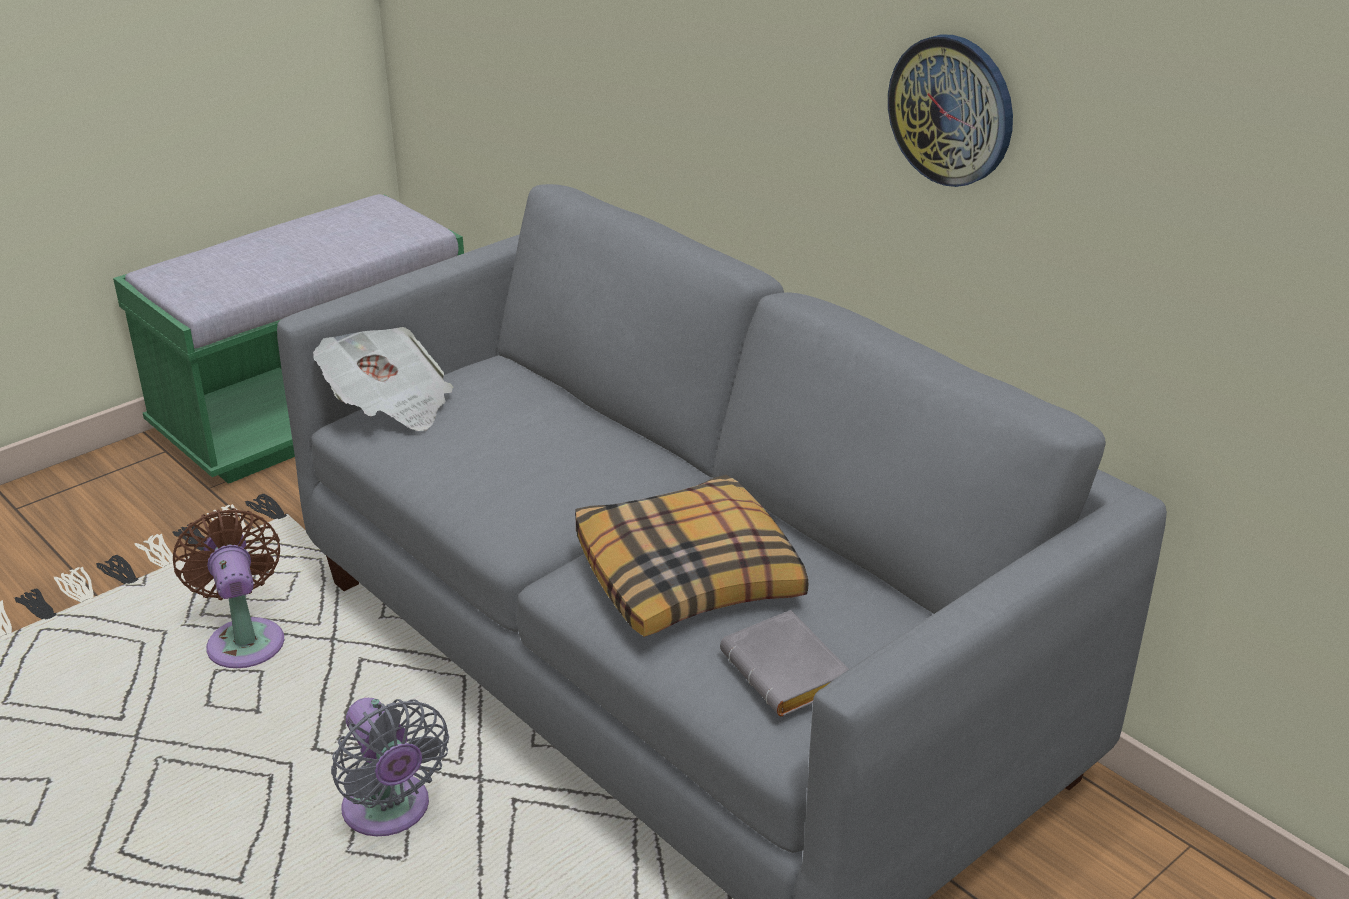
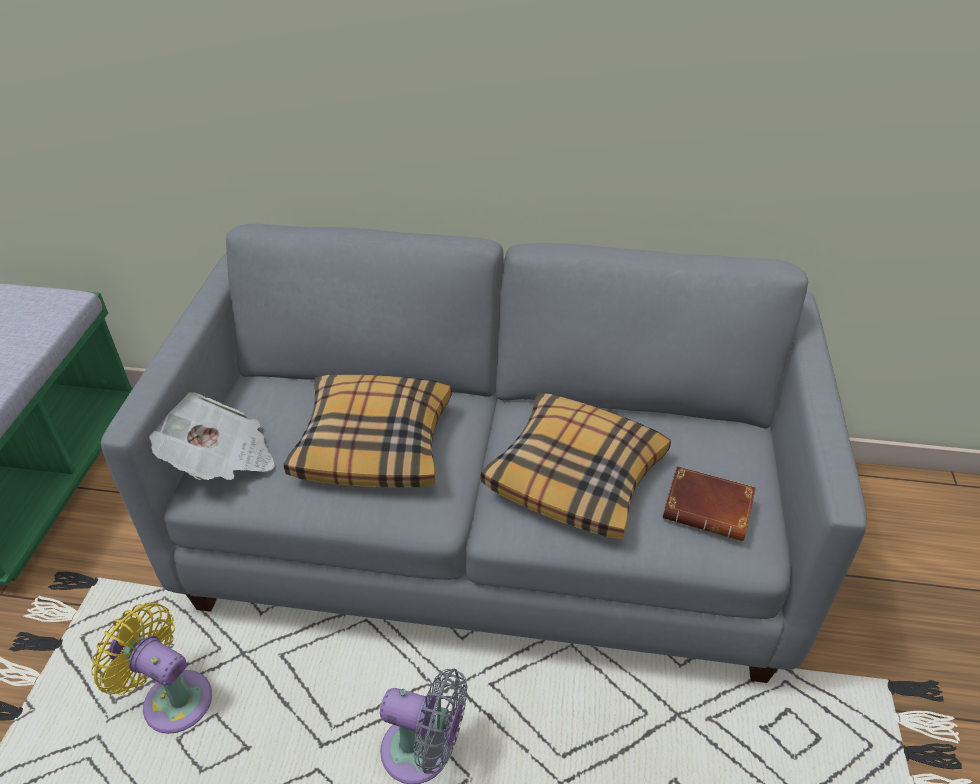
camera: 40 degrees left, 10 degrees up
(244, 639) = (172, 698): brown fan -> yellow fan
(533, 454) = (374, 443): none -> pillow
(789, 673) = (710, 508): grey book -> brown book
(952, 110) = (617, 75): wall clock -> none

